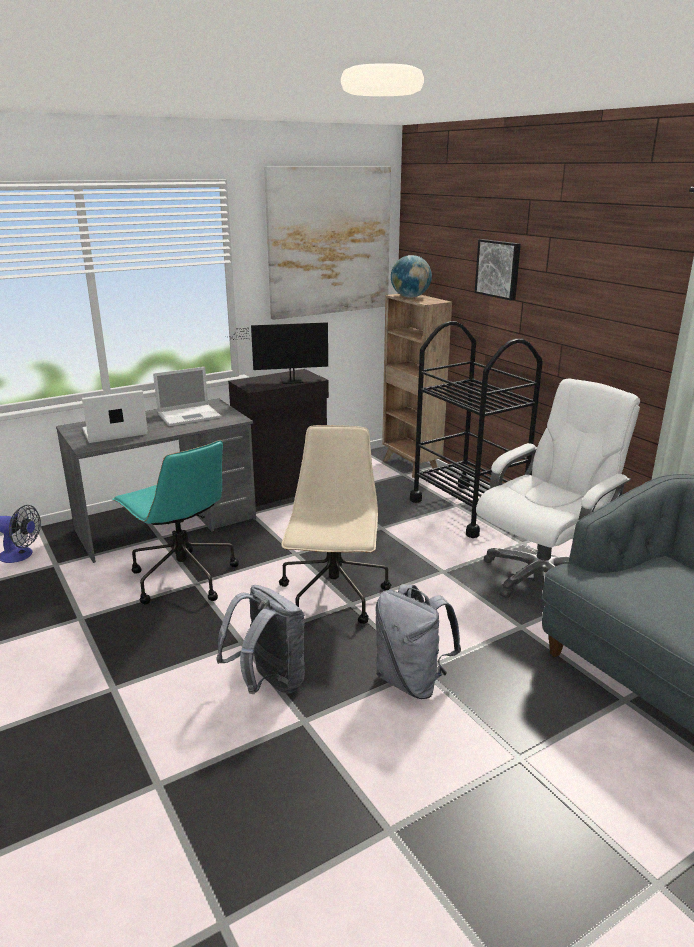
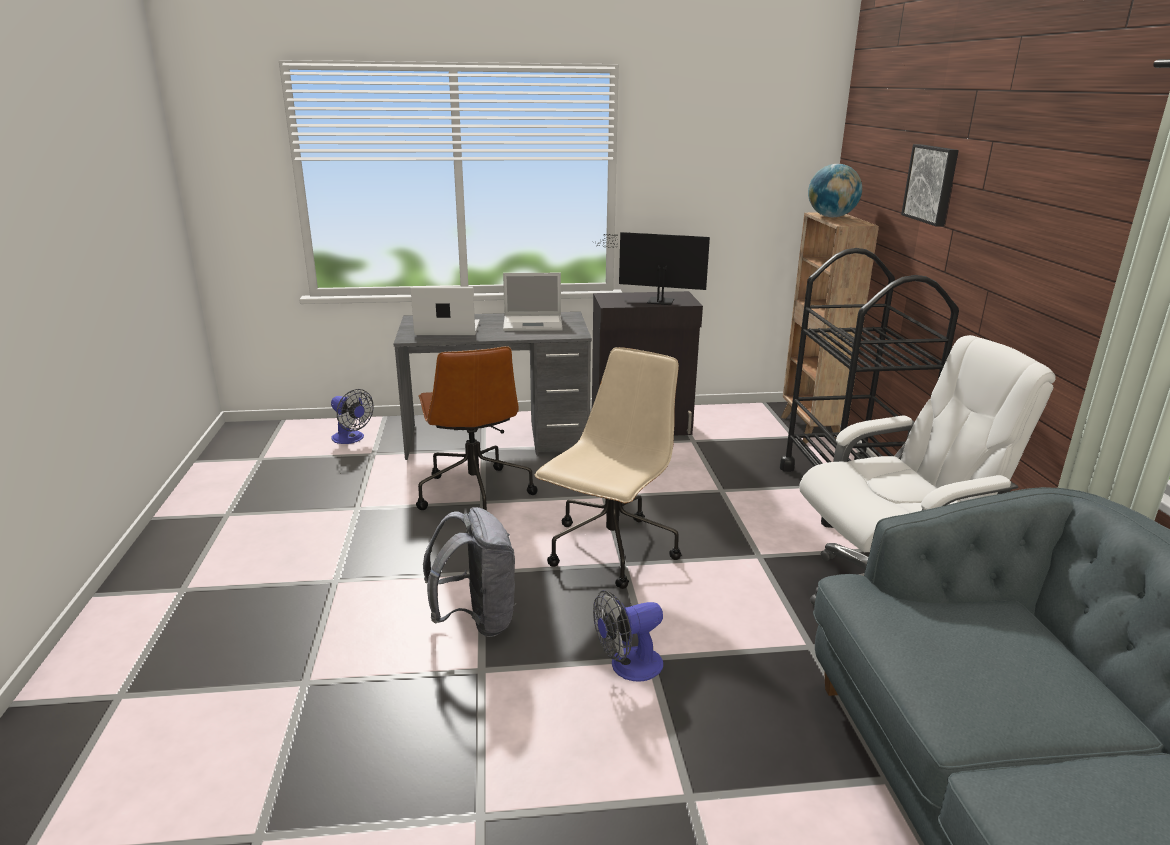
camera: 25 degrees right, 0 degrees up
(182, 577) = (474, 493): turquoise office chair -> brown office chair
(329, 242) = (743, 143): picture -> none
(412, 681) = (628, 666): grey backpack -> fan

